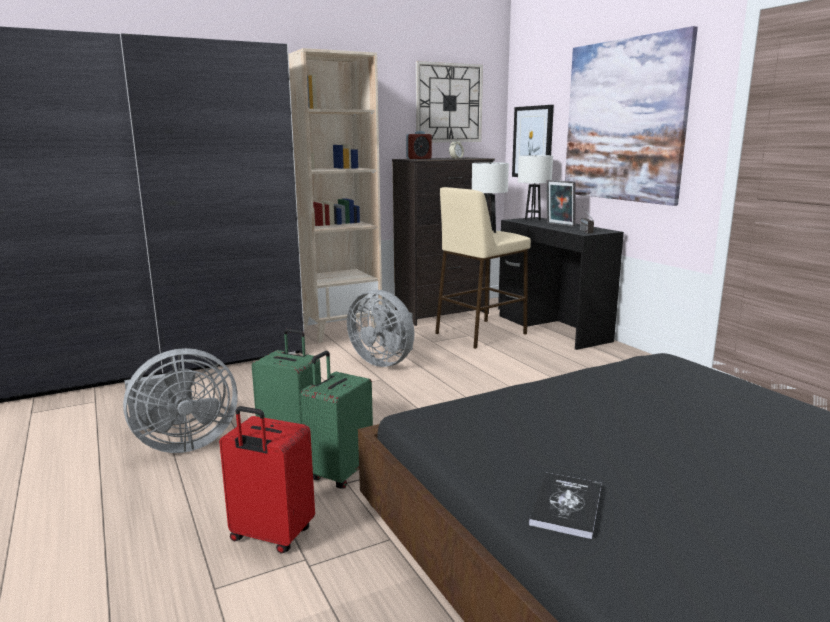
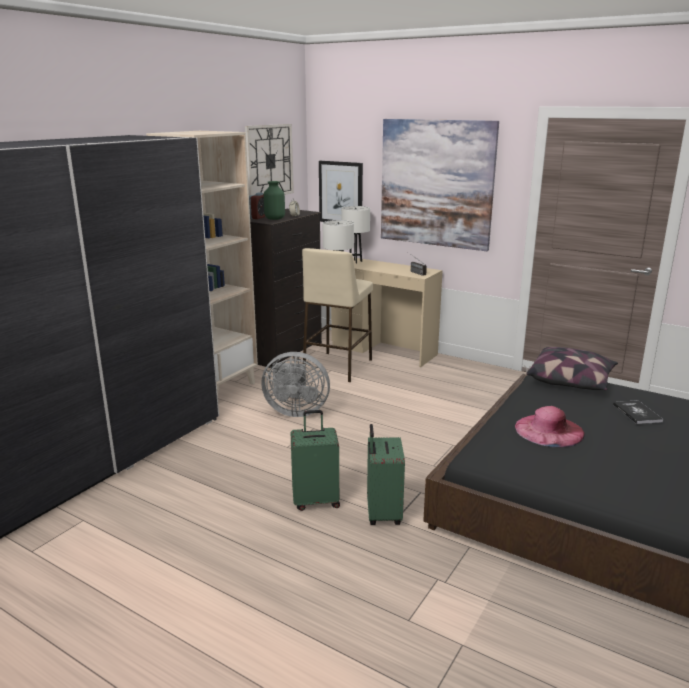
camera: 30 degrees left, 5 degrees up
(182, 444) = (230, 532): grey fan -> none
(271, 536) = (397, 574): red suitcase -> none
(431, 159) = (275, 219): none -> green vase
(552, 328) = (384, 350): black desk -> beige desk
(559, 225) = (386, 267): picture frame -> none
(566, 506) = (622, 490): book -> book (637, 413)
(567, 412) = (549, 430): none -> pink hat
(691, 371) = (571, 381): none -> pillow

